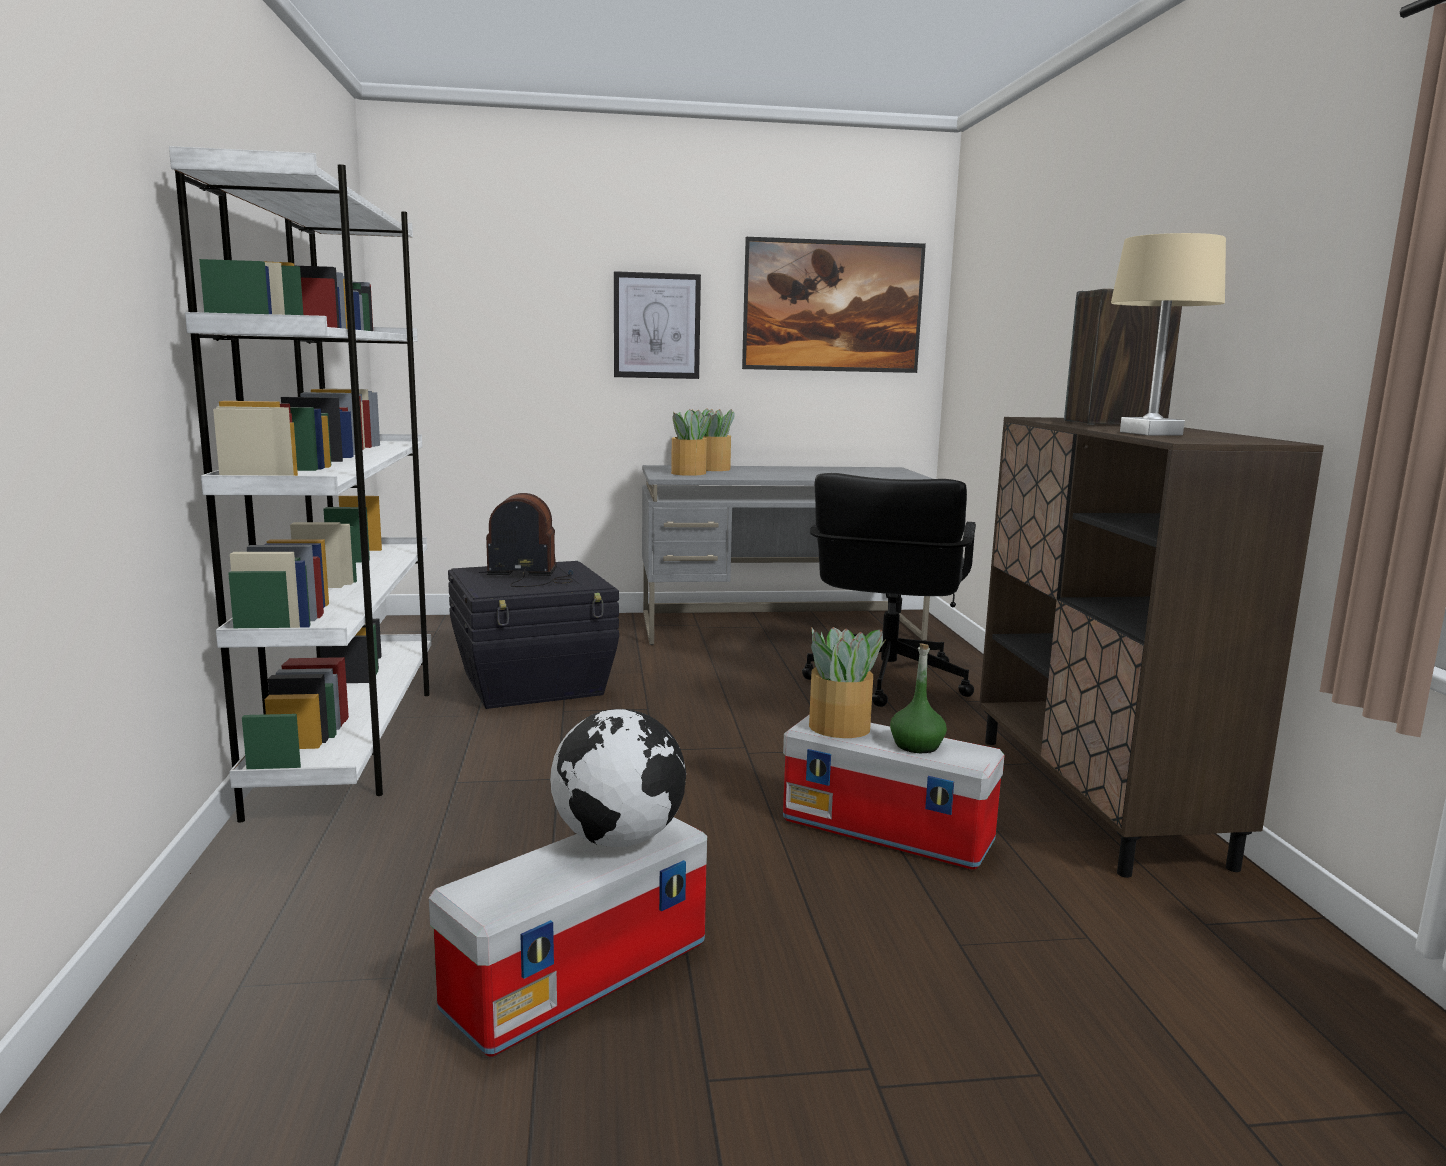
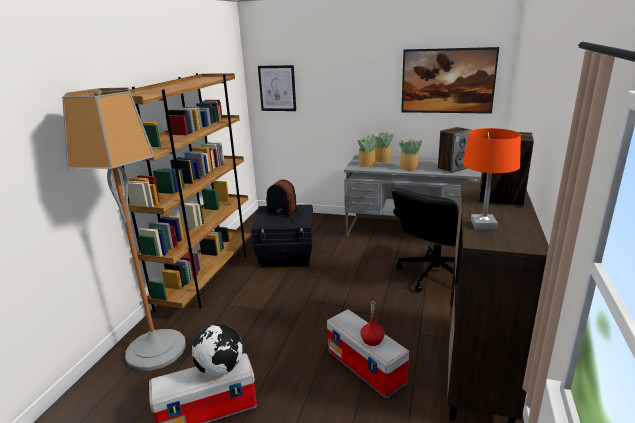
camera: 25 degrees right, 10 degrees up
(315, 892) = (156, 350): none -> floor lamp
(352, 739) = (208, 277): white bookcase -> brown bookcase
(656, 326) = (362, 93): picture -> picture (277, 88)
(840, 728) = (350, 322): potted plant -> potted plant (409, 168)
(867, 474) = (452, 168): none -> speaker
(916, 745) = (372, 340): green bottle -> red bottle
(1150, 433) = (483, 225): beige table lamp -> orange table lamp

